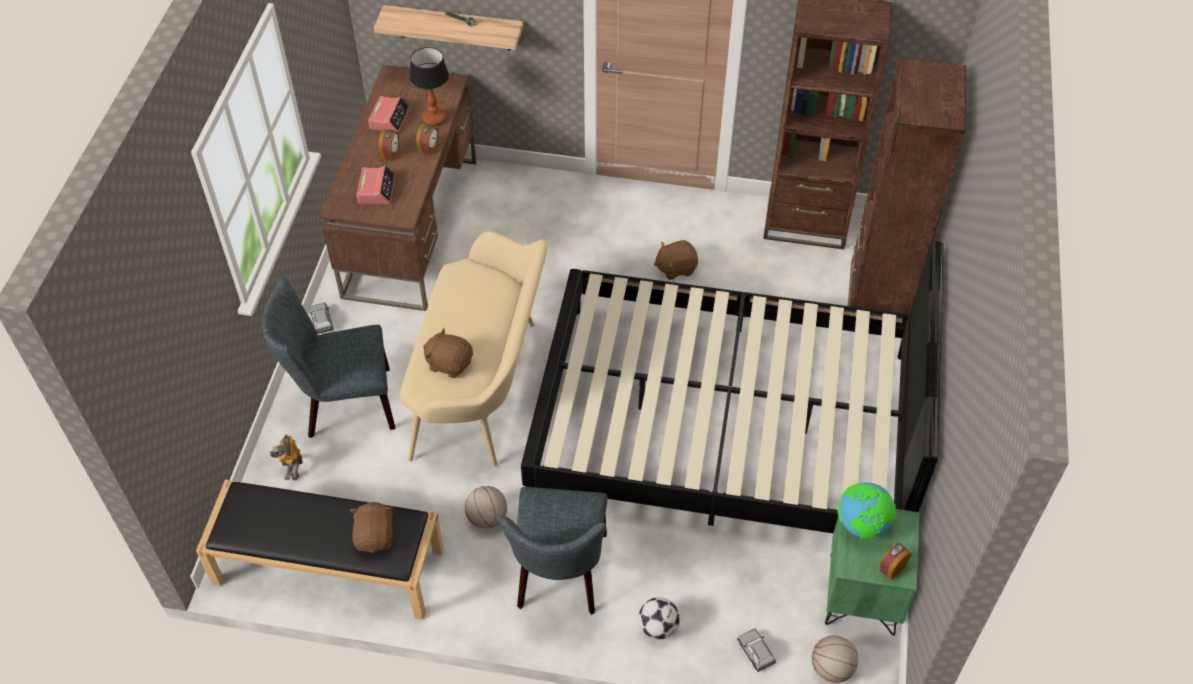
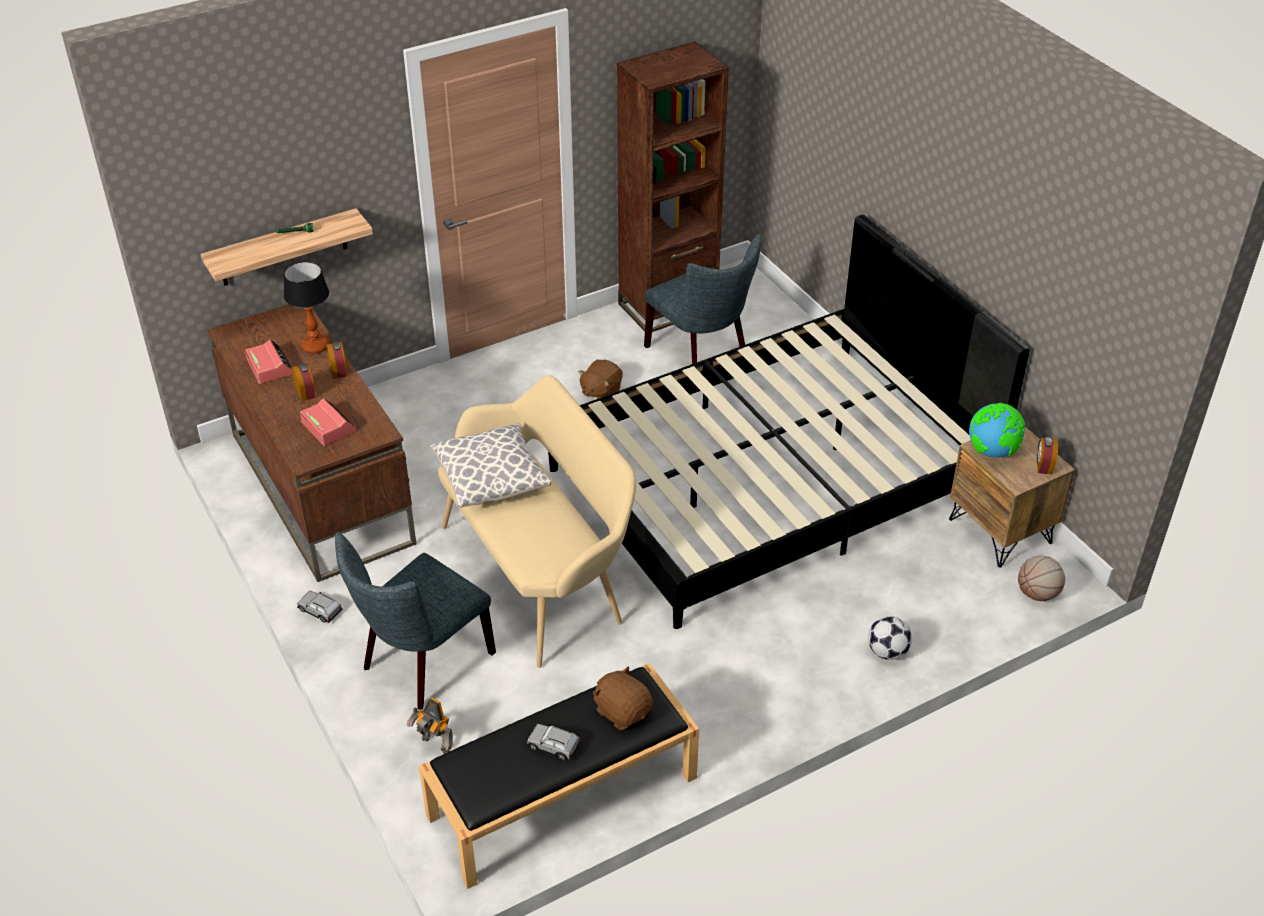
camera: 40 degrees left, 10 degrees down
(449, 363) = (540, 534): brown plush toy -> none
(463, 297) = (491, 479): none -> pillow
(487, 518) = (659, 666): basketball -> none
(560, 576) = (770, 668): grey chair -> grey chair (701, 356)
(756, 652) = (975, 619): grey toy car -> grey toy car (553, 746)
(862, 594) = (1001, 531): green nightstand -> brown nightstand
(877, 297) = (780, 328): brown bookcase -> none

